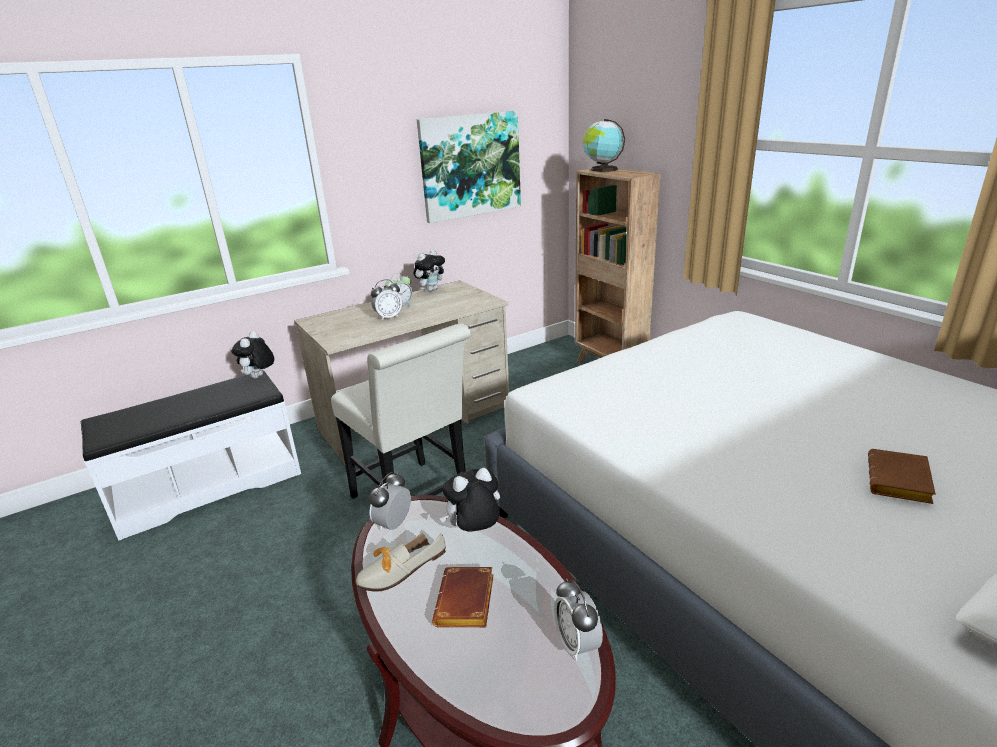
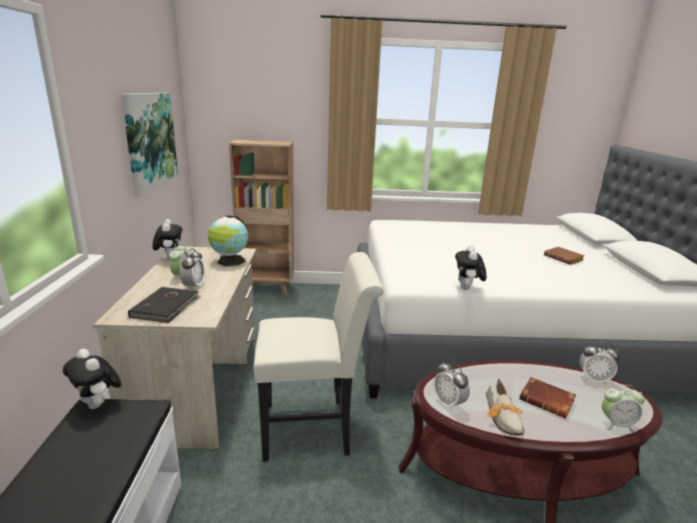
camera: 60 degrees left, 5 degrees down
(342, 325) = (167, 307): none -> black book
(464, 685) = (616, 424): none -> alarm clock
(474, 531) = (479, 375): plush toy -> plush toy (467, 289)
(602, 170) = (246, 141): globe -> globe (230, 261)

